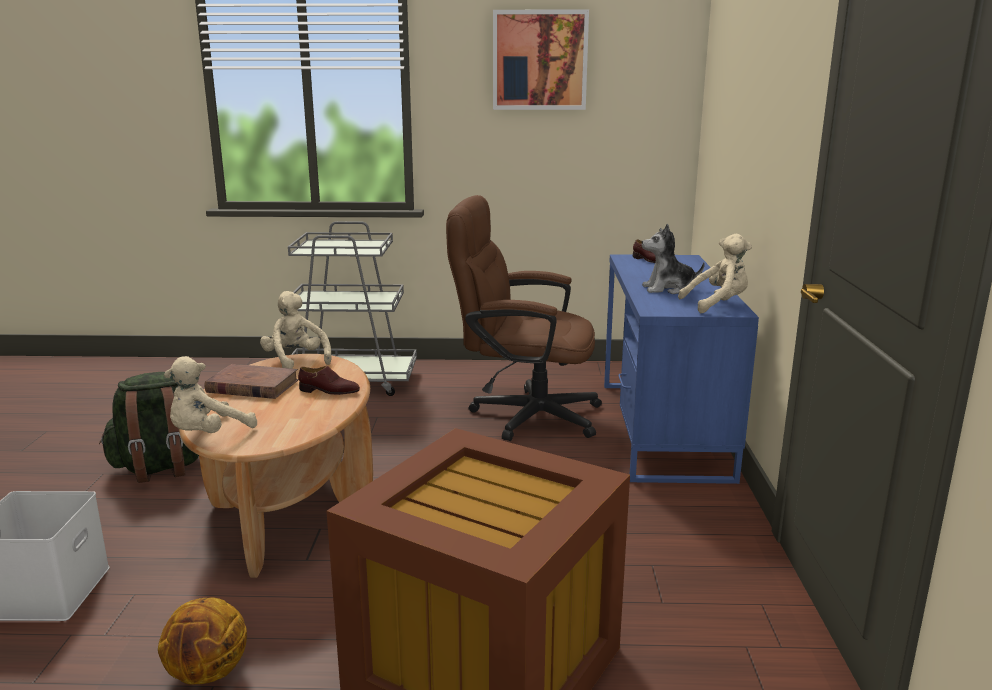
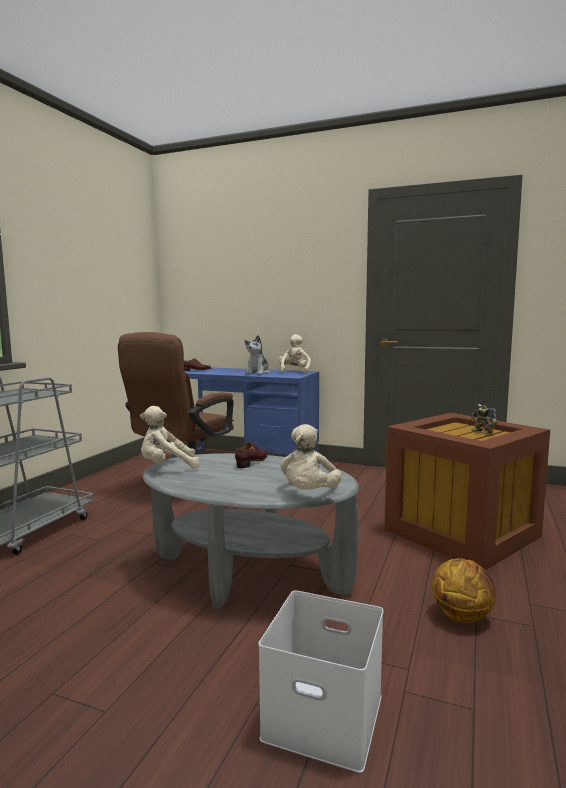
camera: 70 degrees left, 10 degrees down
(164, 467) = (91, 642): green backpack -> none
(208, 434) = (309, 494): beige plush toy -> beige plush toy turned 45 degrees clockwise
(252, 386) = (213, 480): brown book -> none
(290, 507) = (248, 574): brown coffee table -> grey coffee table
(500, 515) = (481, 432): none -> toy robot
(539, 60) = (85, 243): picture -> none

